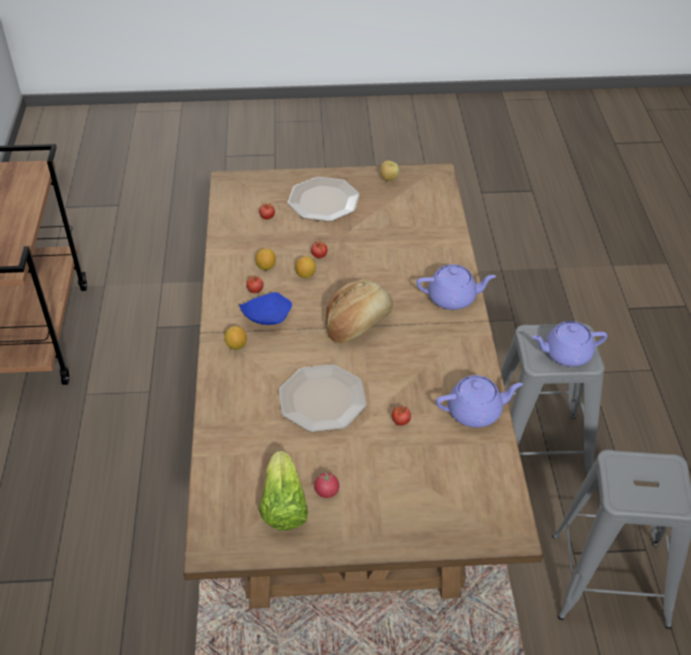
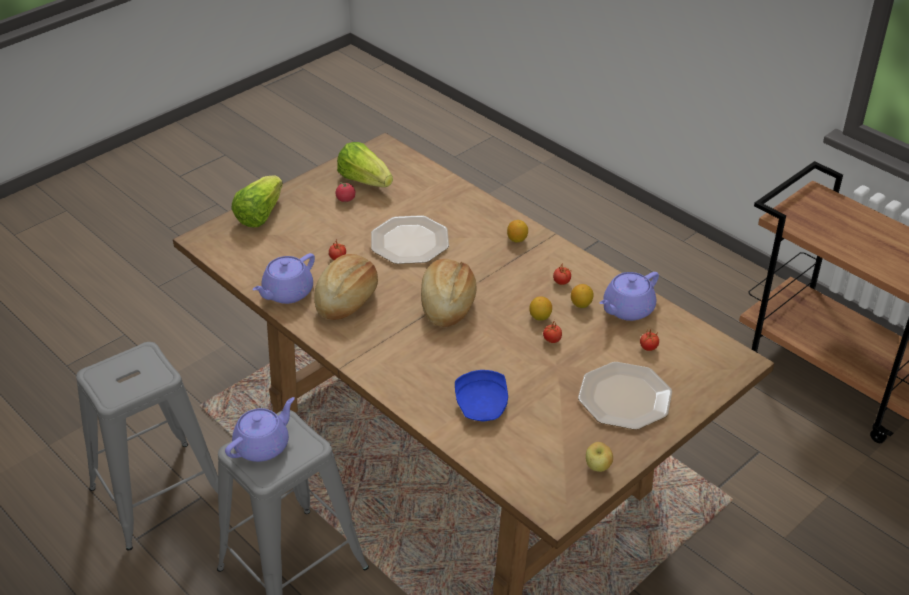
camera: 140 degrees right, 5 degrees down
(266, 317) = (524, 269): blue plate -> blue plate (483, 405)
(429, 528) = (260, 214): none -> lettuce
(430, 375) = (347, 299): none -> bread
(453, 298) = (390, 370): purple teapot -> purple teapot (627, 309)

